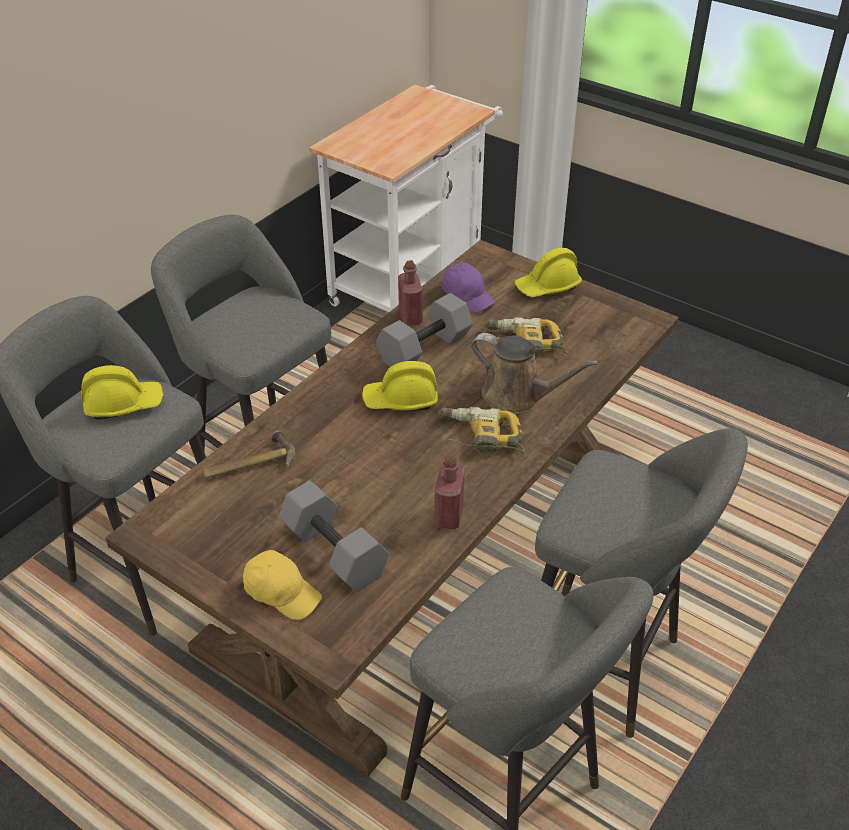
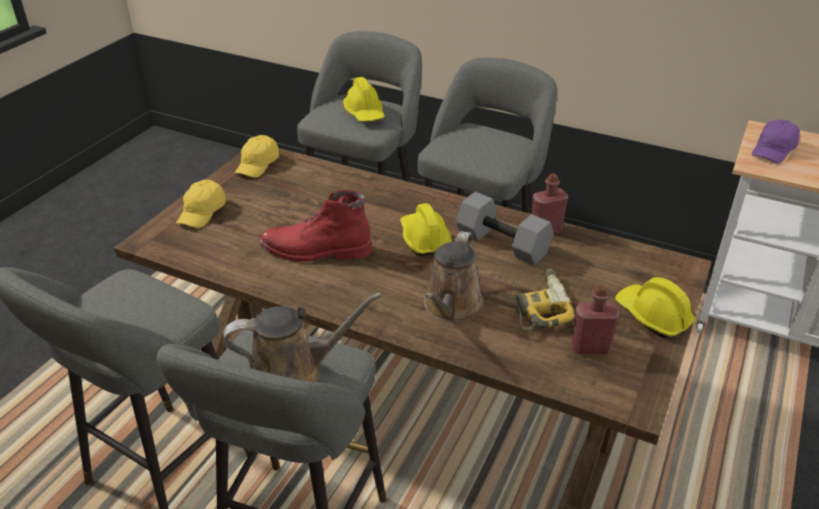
camera: 80 degrees right, 5 degrees down
(179, 533) = (258, 165): none -> yellow cap
(249, 463) = (331, 180): hammer -> none
(336, 551) = (242, 229): grey dumbbell -> none
(400, 486) = (315, 251): none -> red boot
(449, 516) = (283, 280): red bottle -> red bottle (590, 347)
(468, 296) = (600, 261): purple cap -> purple cap (773, 150)
(480, 438) = (385, 288): power drill -> none
(625, 496) = (293, 372): none -> brown watering can

